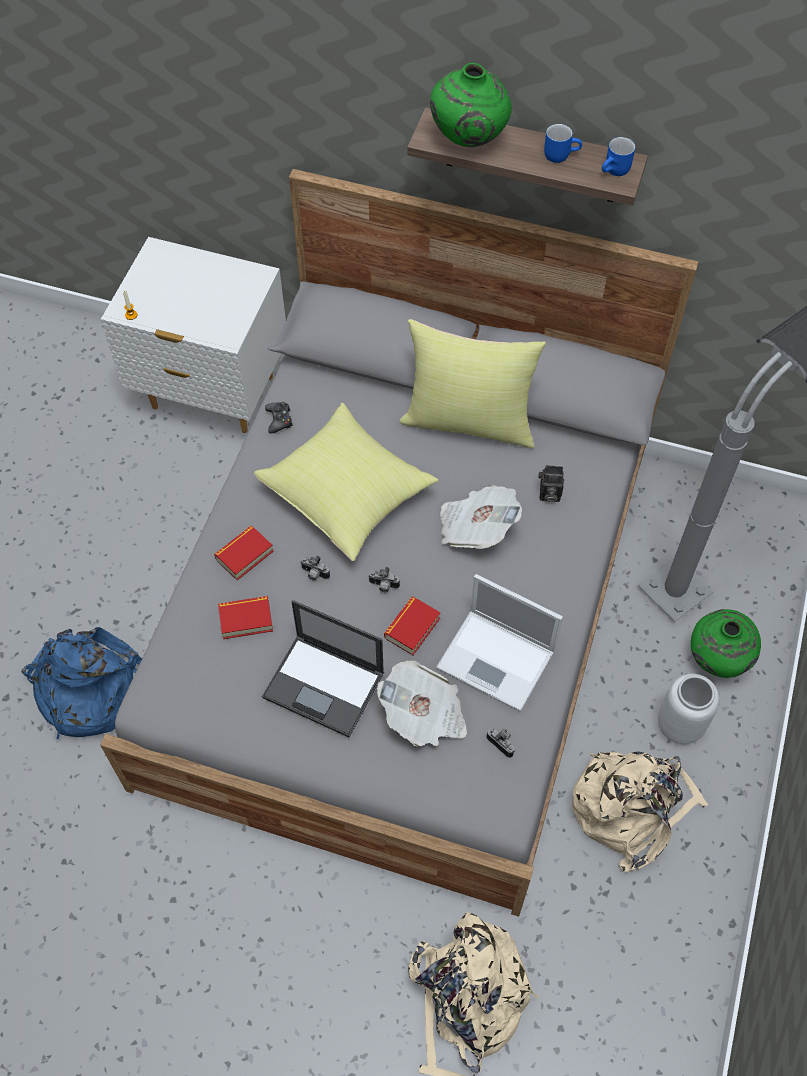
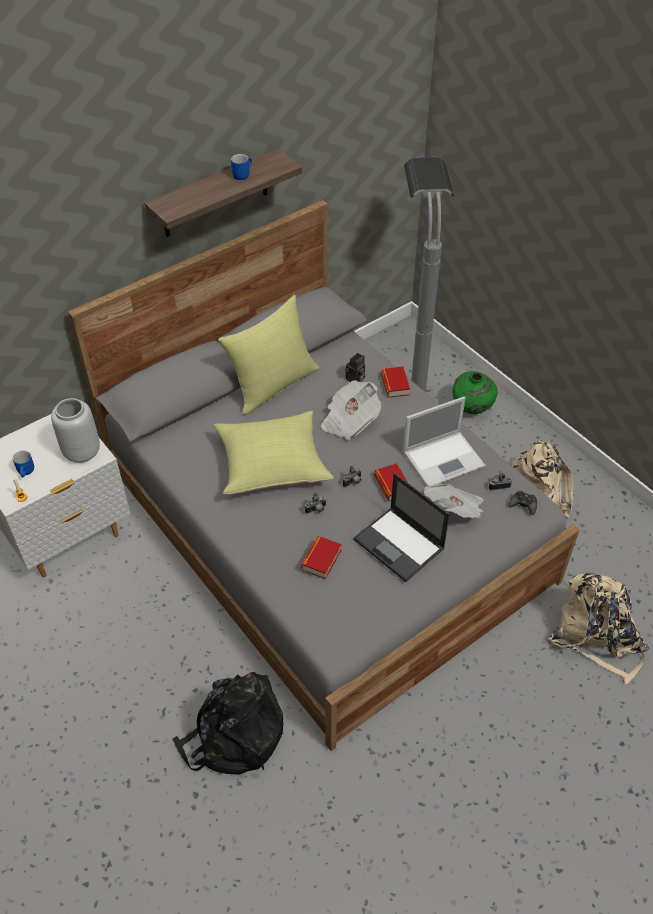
camera: 55 degrees left, 10 degrees down
(86, 690) = (234, 737): blue backpack -> black backpack
(244, 555) = (270, 539): book -> book (395, 385)
(279, 420) = (183, 470): black game controller -> black game controller (523, 505)
(325, 685) = (400, 544): laptop -> laptop turned 75 degrees clockwise
(468, 140) = (191, 199): green vase -> none
(616, 171) = (277, 163): blue mug -> blue mug (27, 472)
(679, 724) = (497, 446): grey vase -> grey vase (81, 452)

